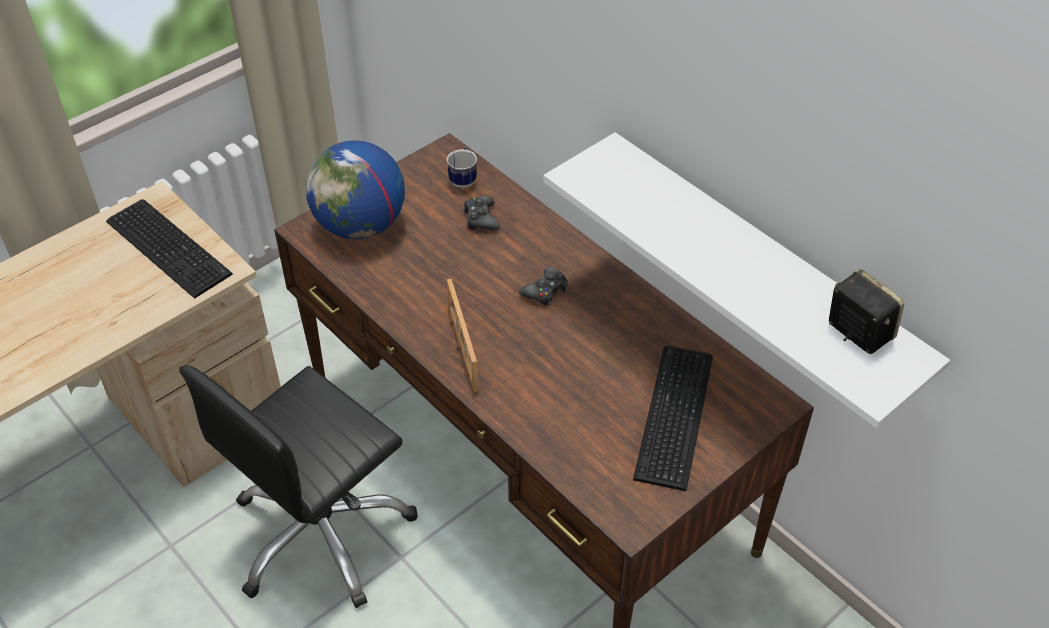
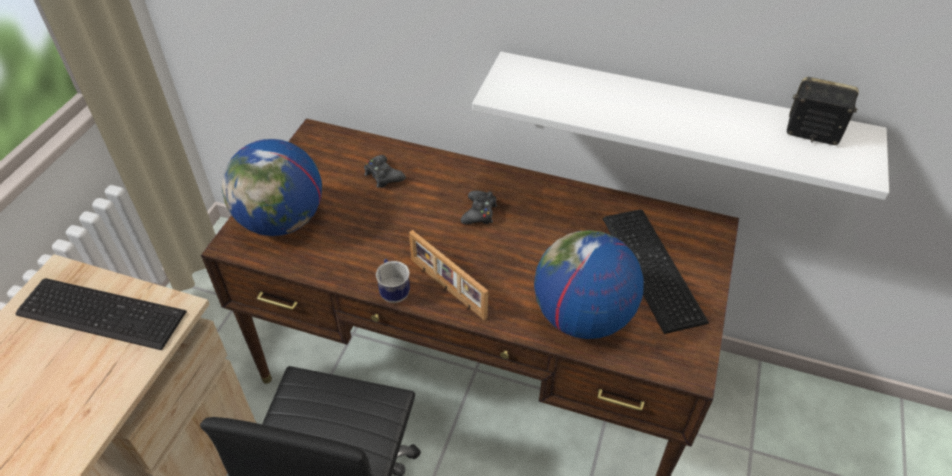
camera: 30 degrees left, 0 degrees up
(463, 179) = (345, 150): mug -> mug (393, 291)
(566, 429) = (581, 316): none -> globe

